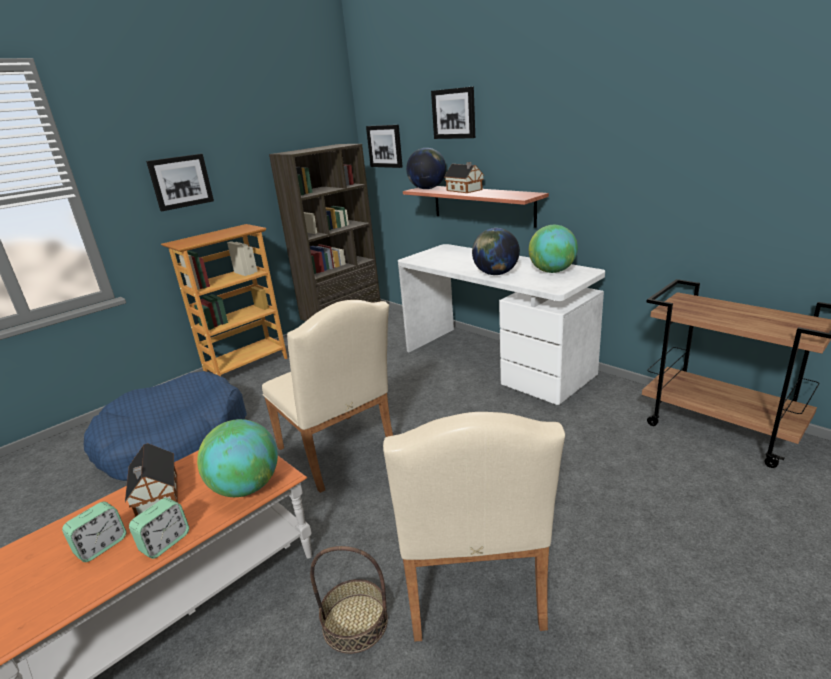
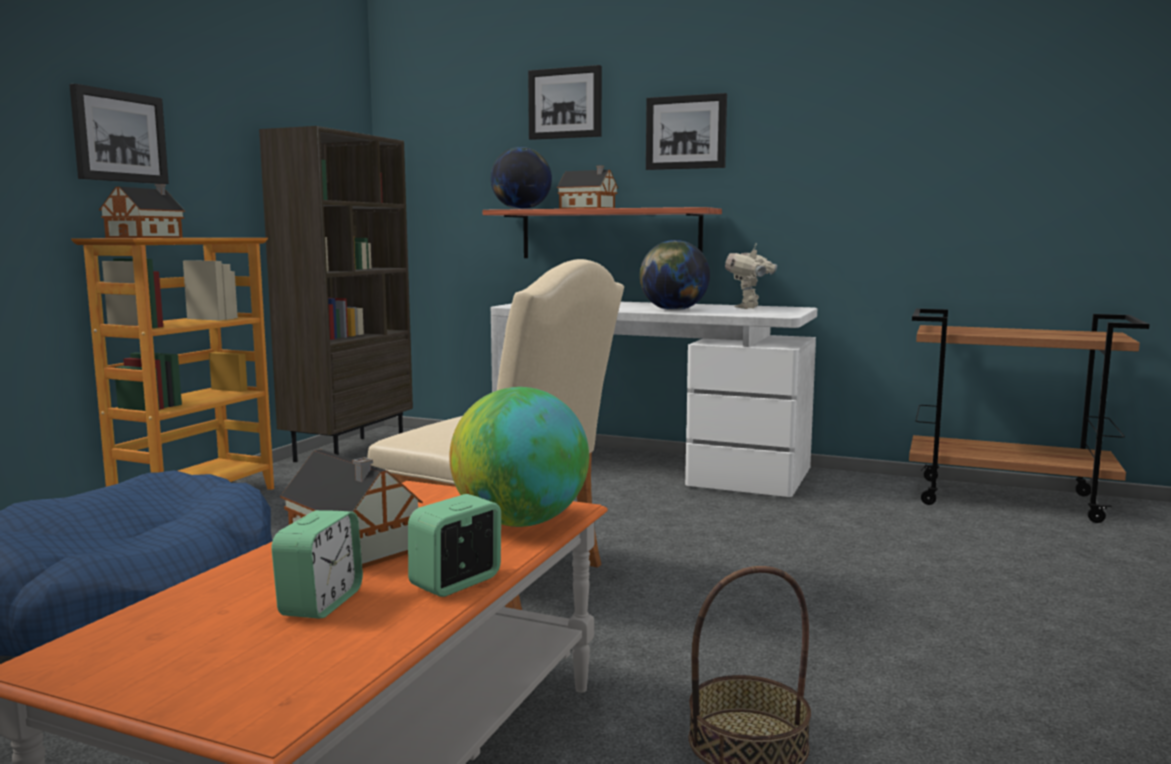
camera: 25 degrees left, 15 degrees down
(165, 542) = (456, 583): alarm clock -> alarm clock turned 150 degrees counterclockwise
(198, 239) = (148, 237): none -> toy house
(385, 146) = (429, 154): picture -> picture (686, 132)
(472, 586) = (878, 673): beige chair -> none
(552, 271) = (749, 308): globe -> toy robot

